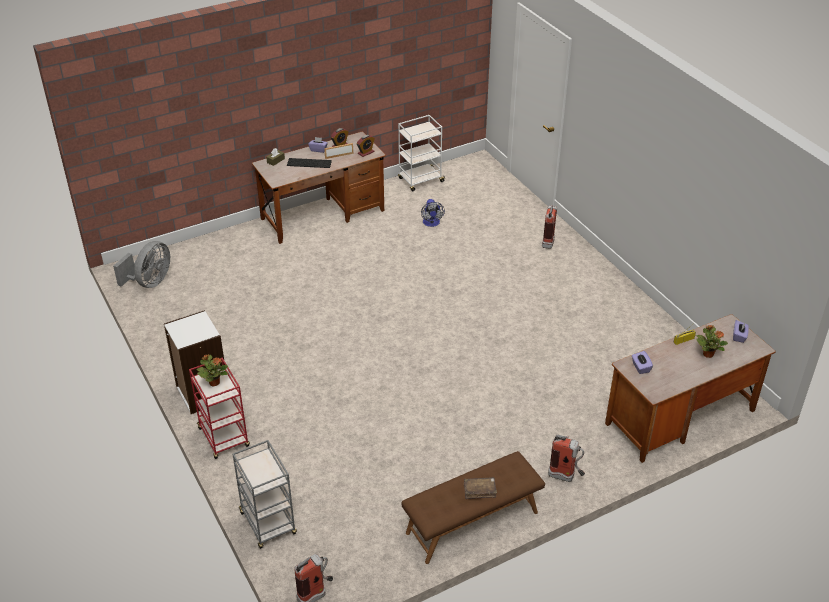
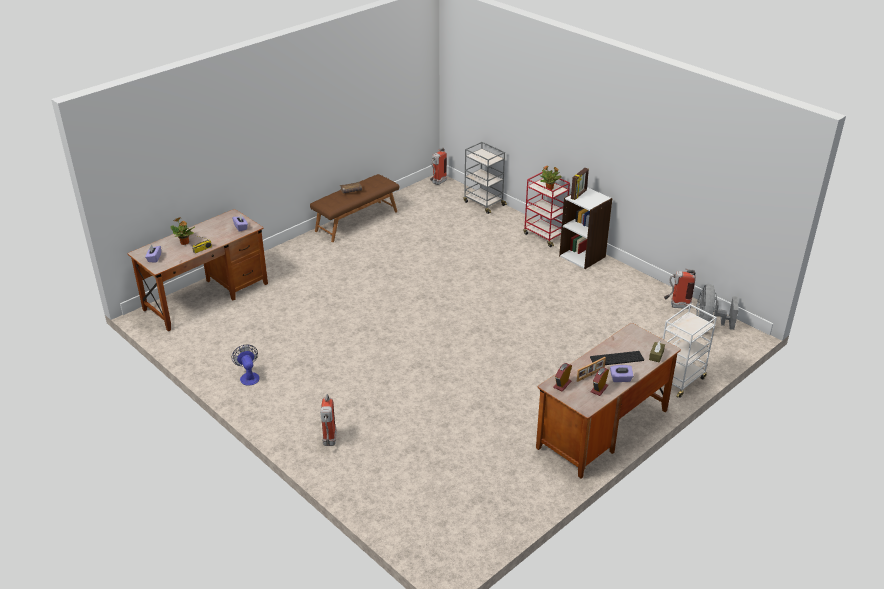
camera: 165 degrees right, 5 degrees down
(199, 336) = (579, 195): none -> picture frame
(420, 180) = (514, 506): white cart -> white cart (679, 380)
(431, 223) = (472, 441): fan -> fan (248, 376)
(566, 477) = (296, 250): fire extinguisher -> fire extinguisher (676, 306)

